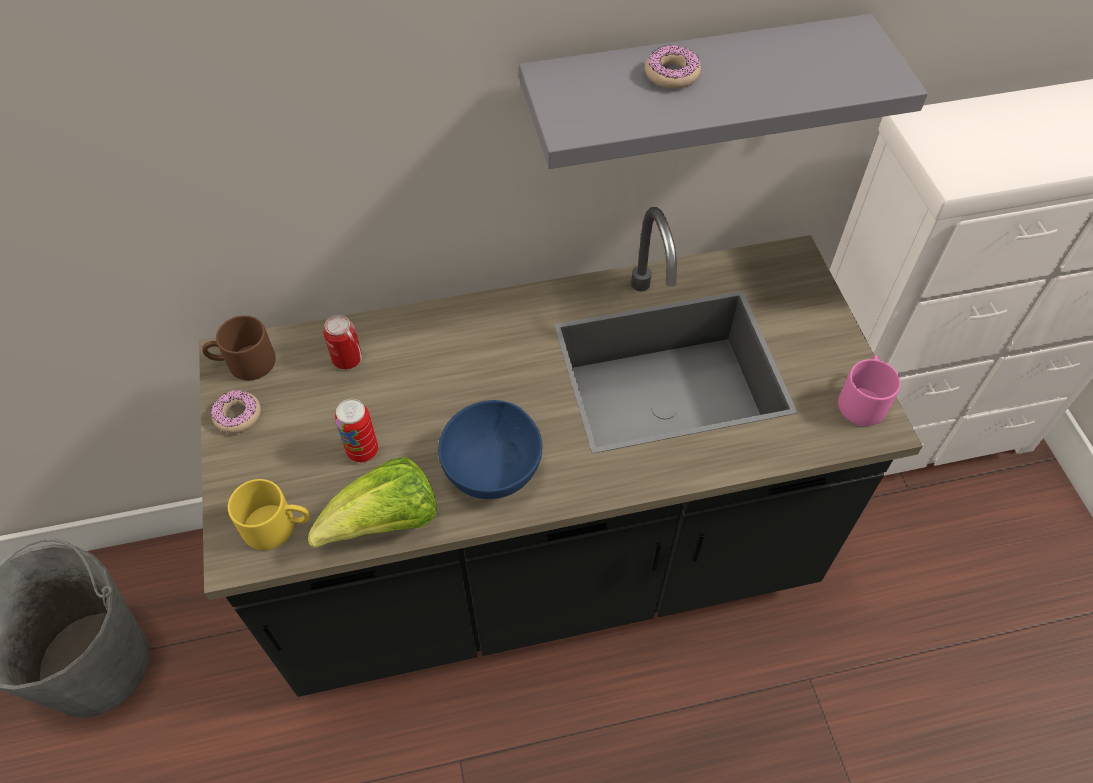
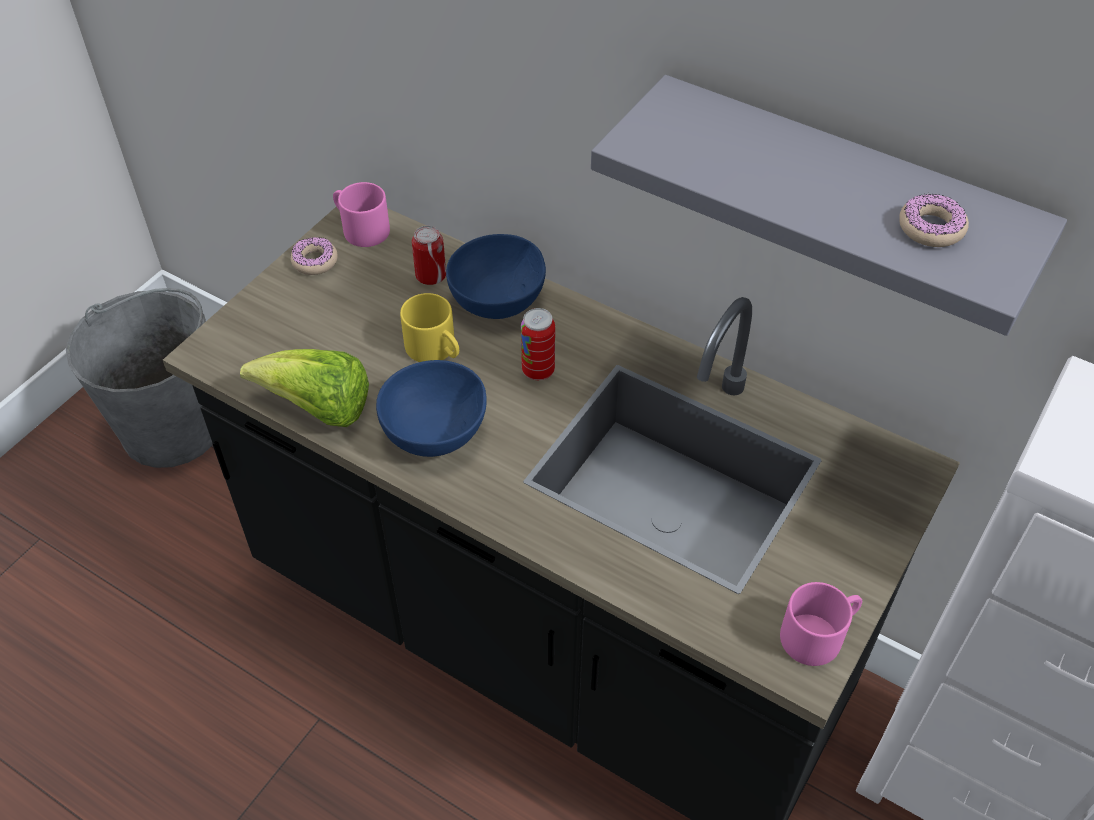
camera: 45 degrees right, 5 degrees down
(243, 363) = (360, 229): brown mug -> pink mug
(278, 525) = (252, 353): yellow mug -> yellow mug (436, 349)
(362, 451) = (363, 348): can -> can (538, 371)
(421, 339) = (500, 300): none -> blue bowl
(671, 74) = (780, 155): donut -> donut (931, 228)

